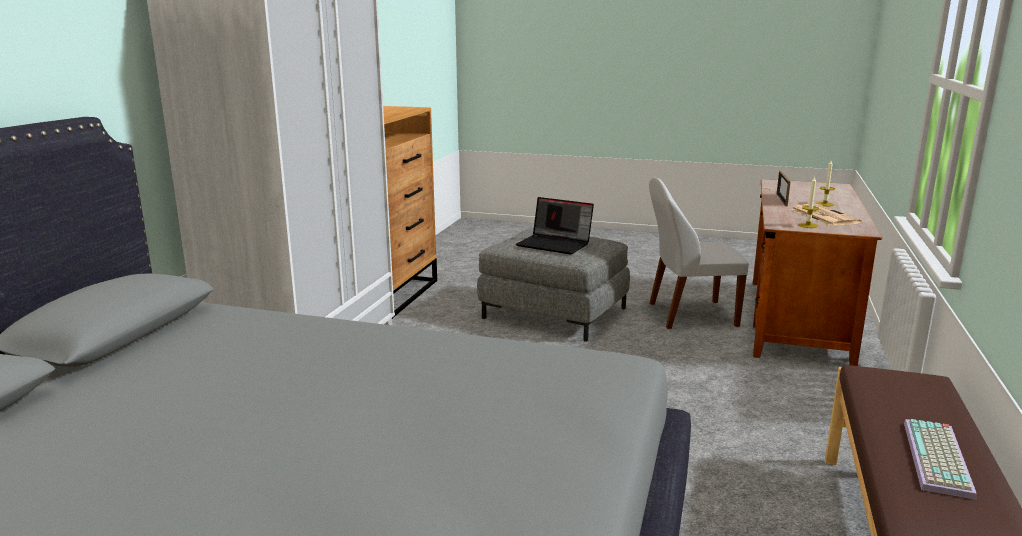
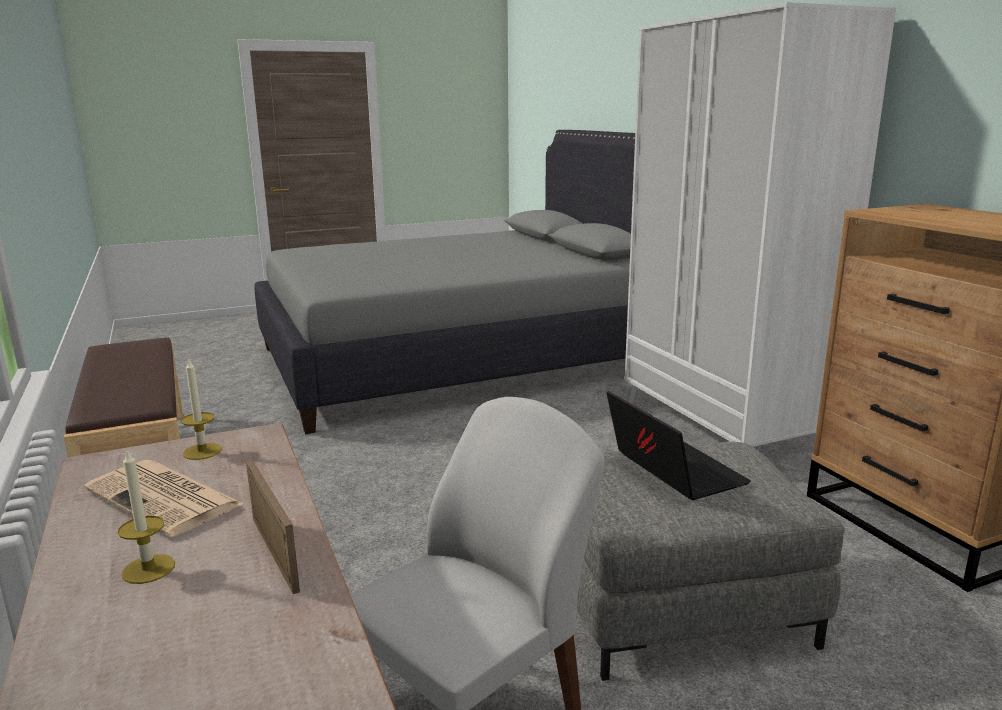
camera: 140 degrees right, 0 degrees up
(555, 244) = (672, 471): laptop -> laptop turned 75 degrees clockwise
(940, 459) = (121, 366): keyboard -> none

